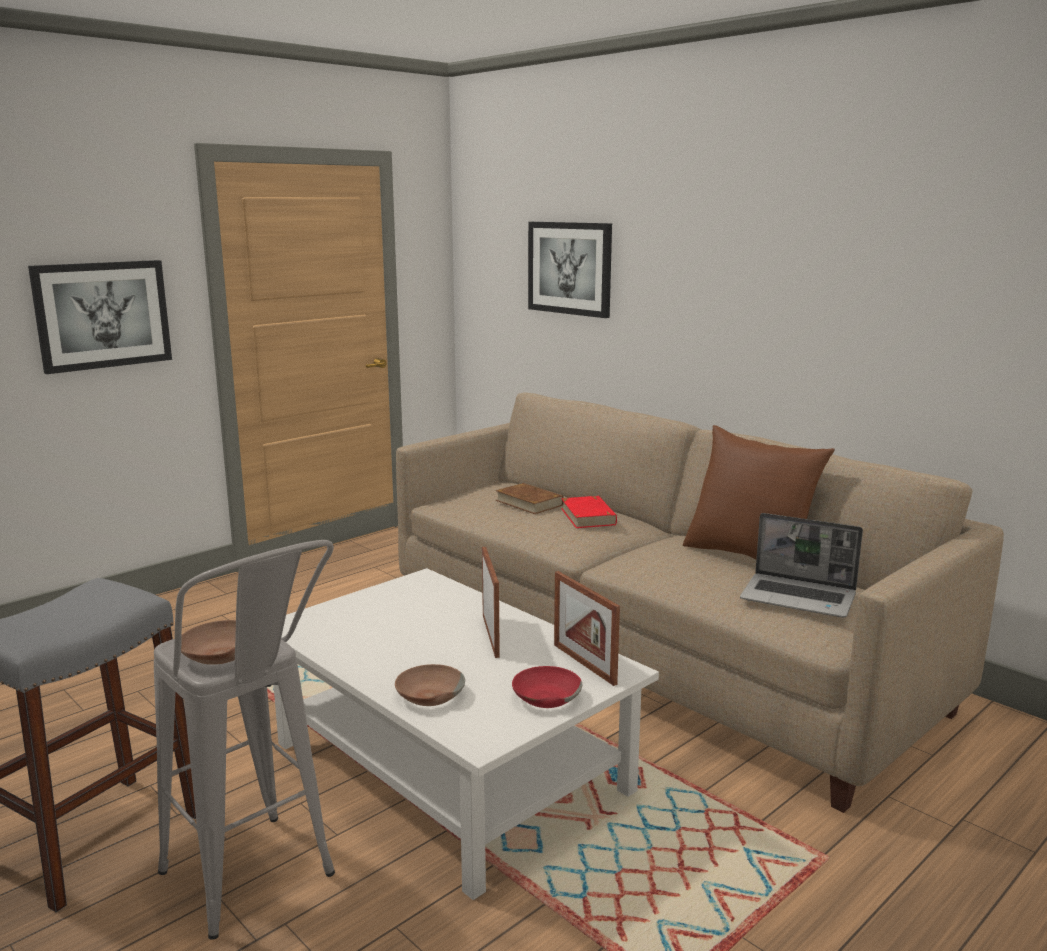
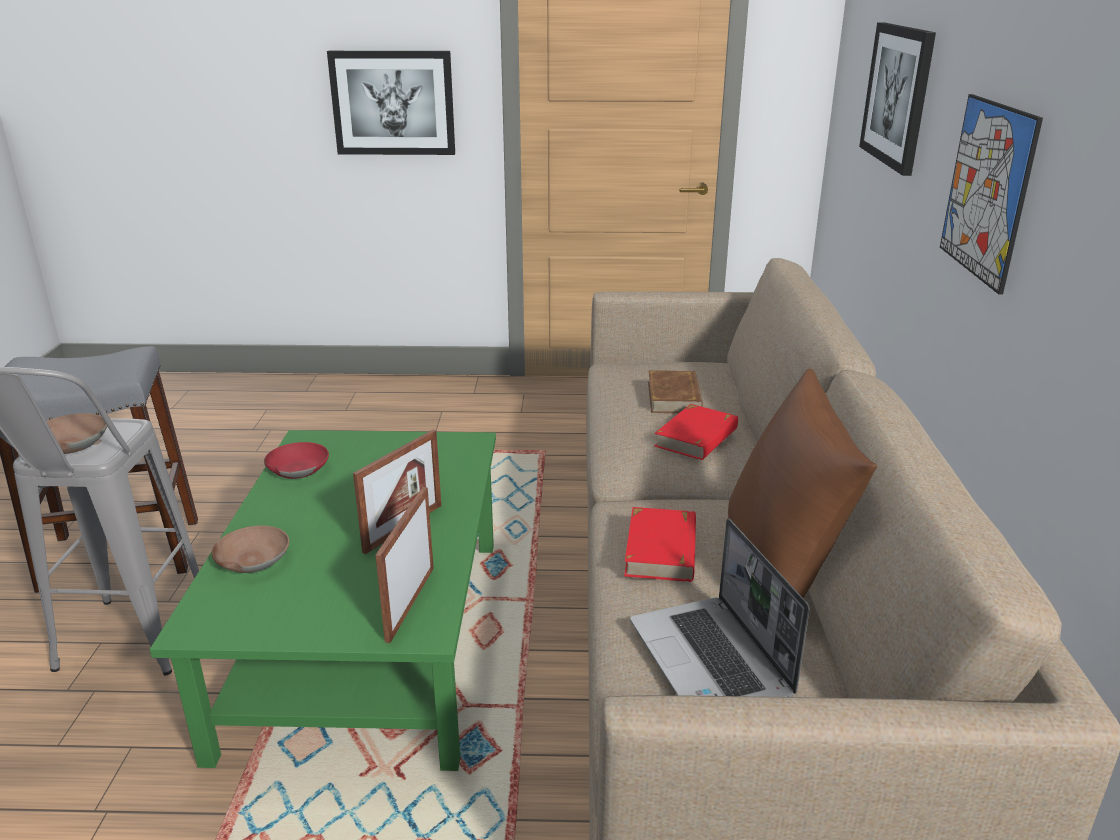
camera: 45 degrees right, 10 degrees up
(451, 766) = (370, 640): white coffee table -> green coffee table
(545, 697) = (315, 616): red bowl -> red bowl (298, 469)
(684, 569) = (662, 550): none -> red book
(712, 310) = (987, 190): none -> picture

